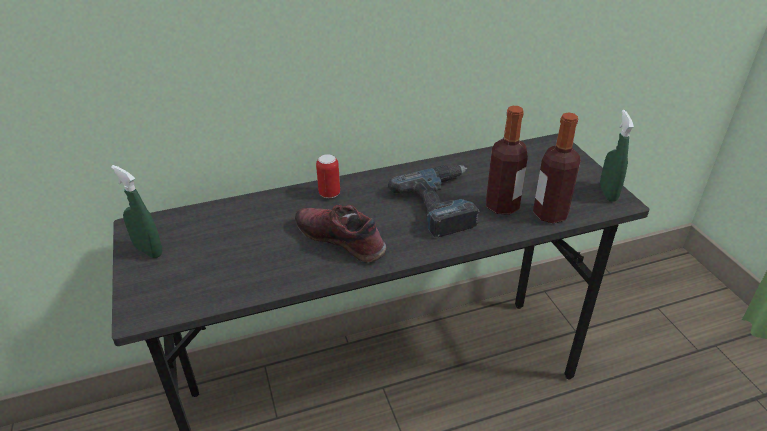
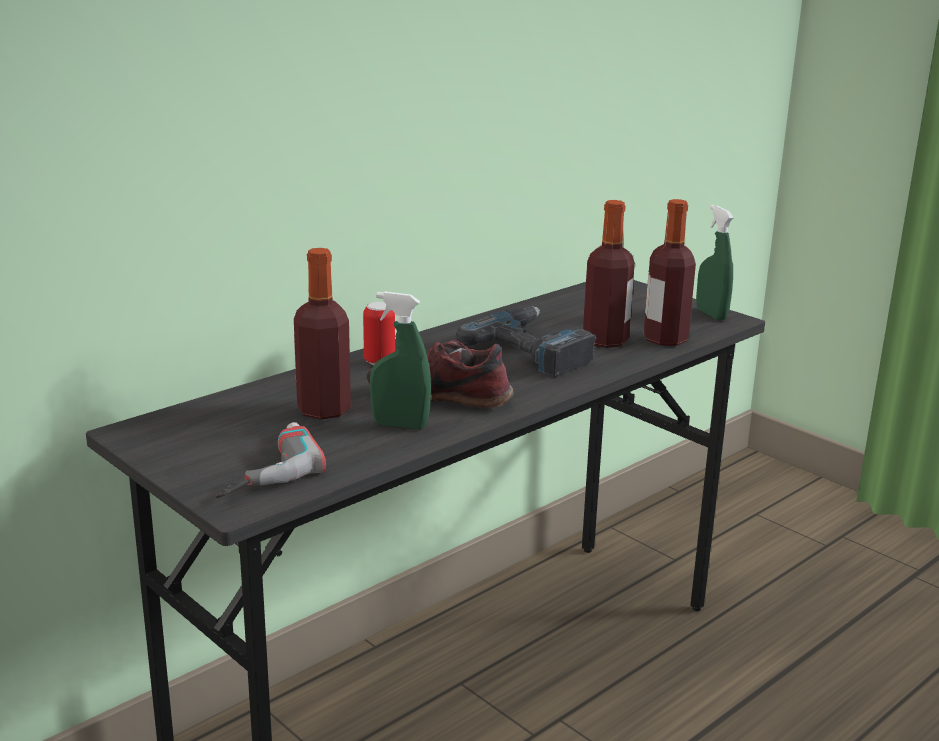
camera: 25 degrees left, 15 degrees down
(148, 250) = (178, 449): green spray bottle -> green spray bottle (400, 425)
(179, 282) = (261, 468): none -> power drill
(259, 234) = (324, 410): none -> bottle

